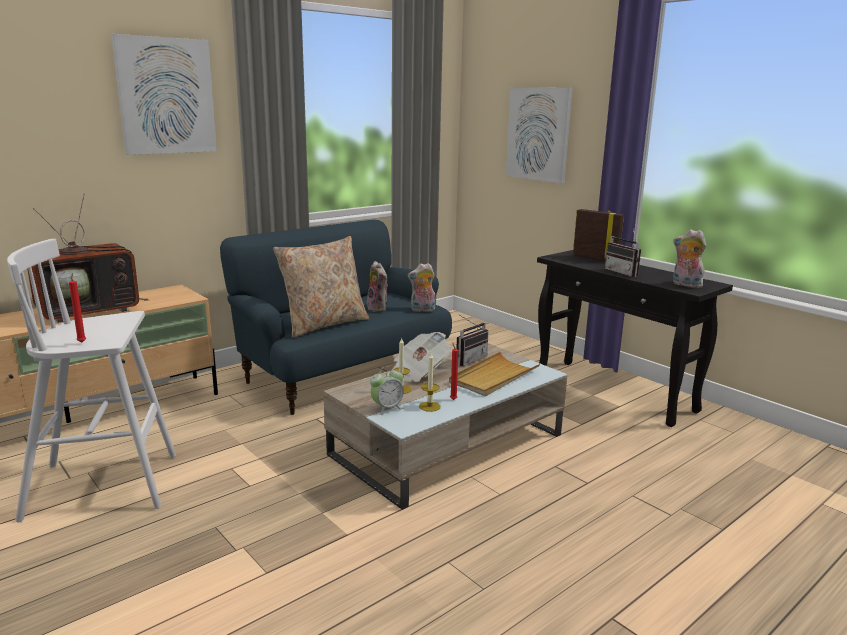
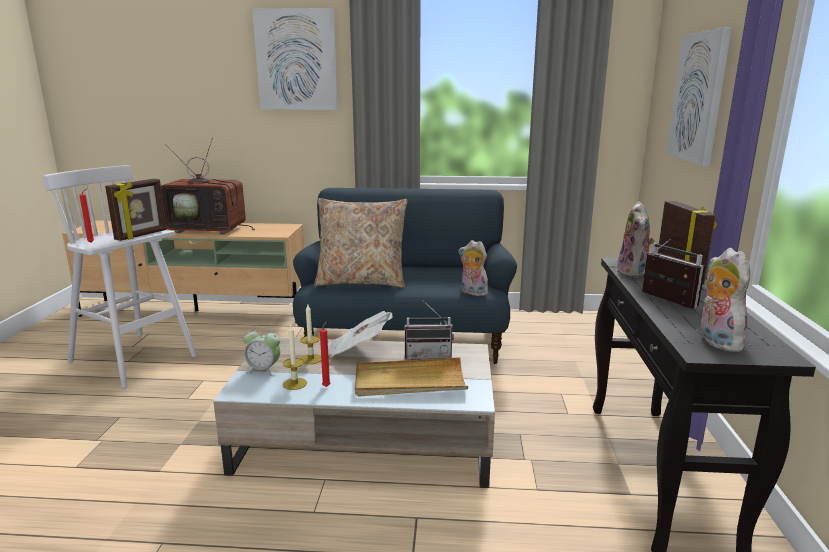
camera: 45 degrees right, 0 degrees up
(124, 321) = (142, 235): none -> picture frame
(379, 308) = (435, 281): plush toy -> plush toy (633, 273)
(624, 273) = (663, 301): radio -> radio turned 135 degrees clockwise

